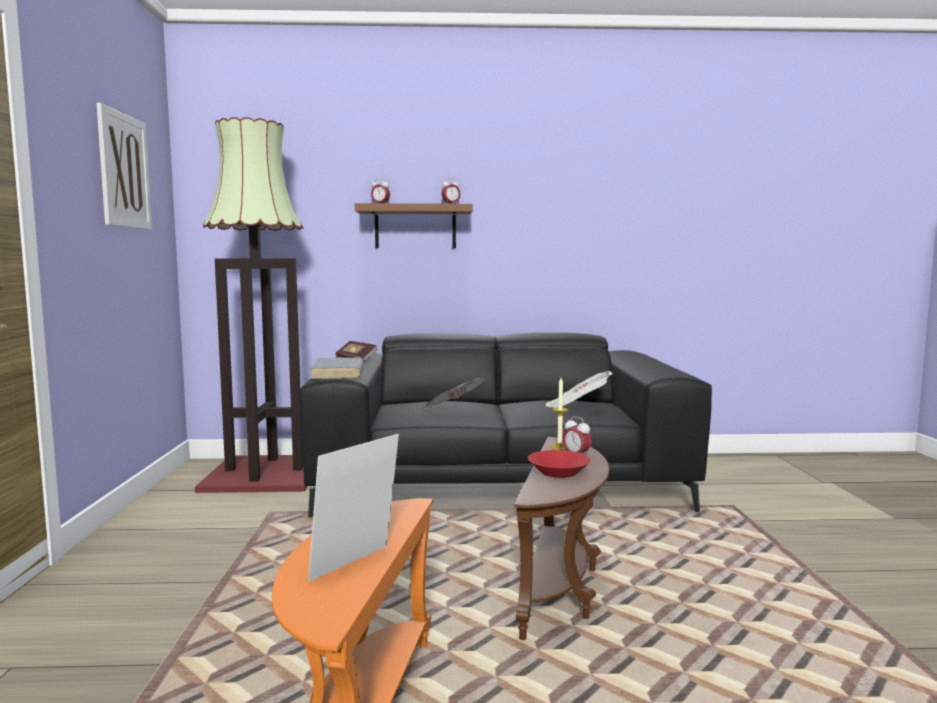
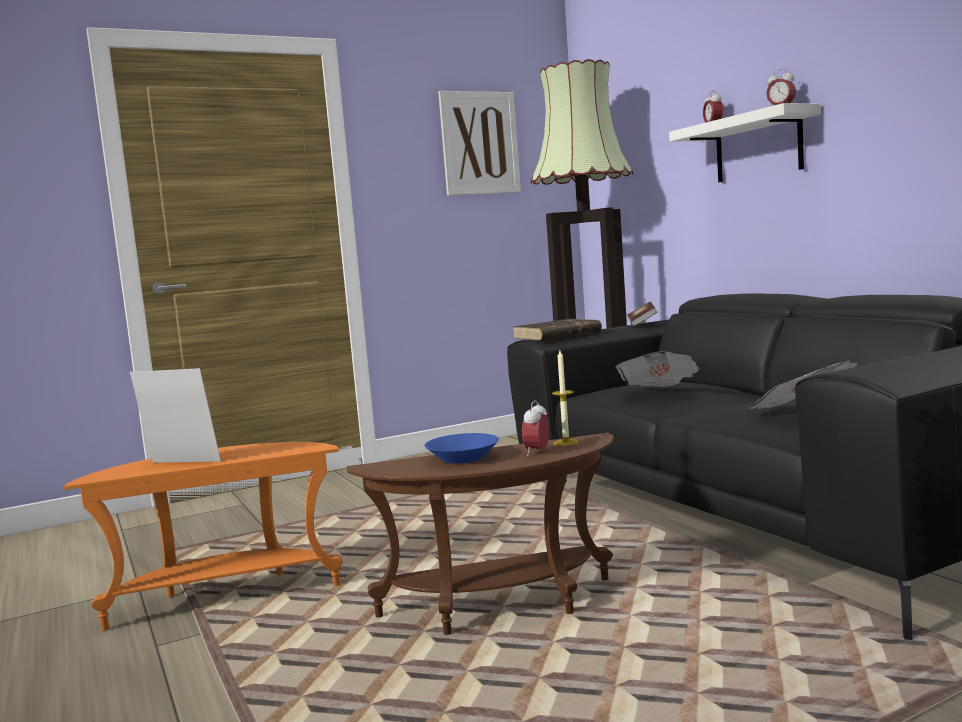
camera: 65 degrees right, 0 degrees up
(338, 373) = (556, 335): grey book -> brown book
(415, 227) = (758, 147): brown shelf -> white shelf
(558, 472) = (464, 458): red bowl -> blue bowl

